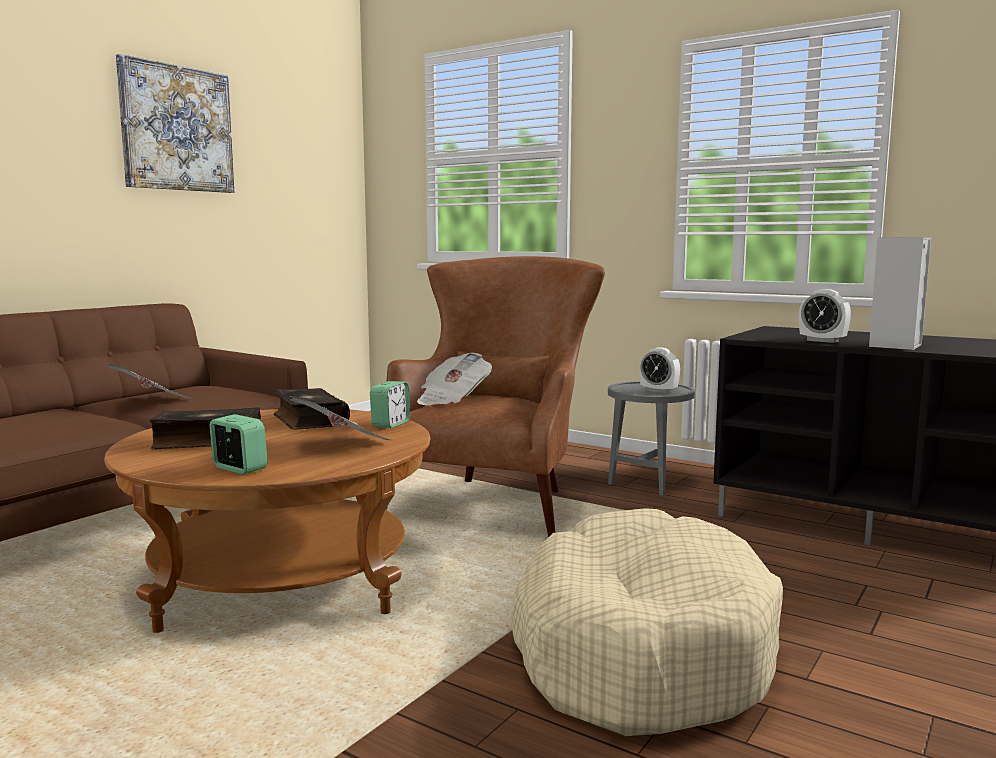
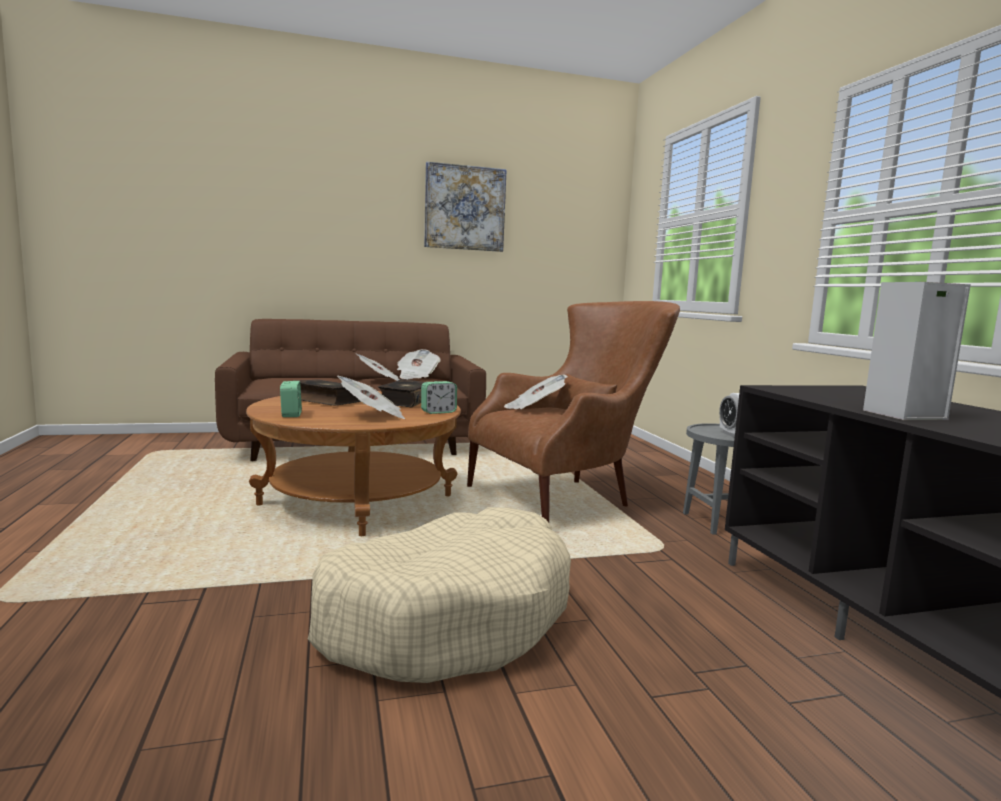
camera: 40 degrees right, 0 degrees up
(175, 387) = (416, 377): none -> newspaper
(822, 341) = (839, 400): alarm clock -> none

